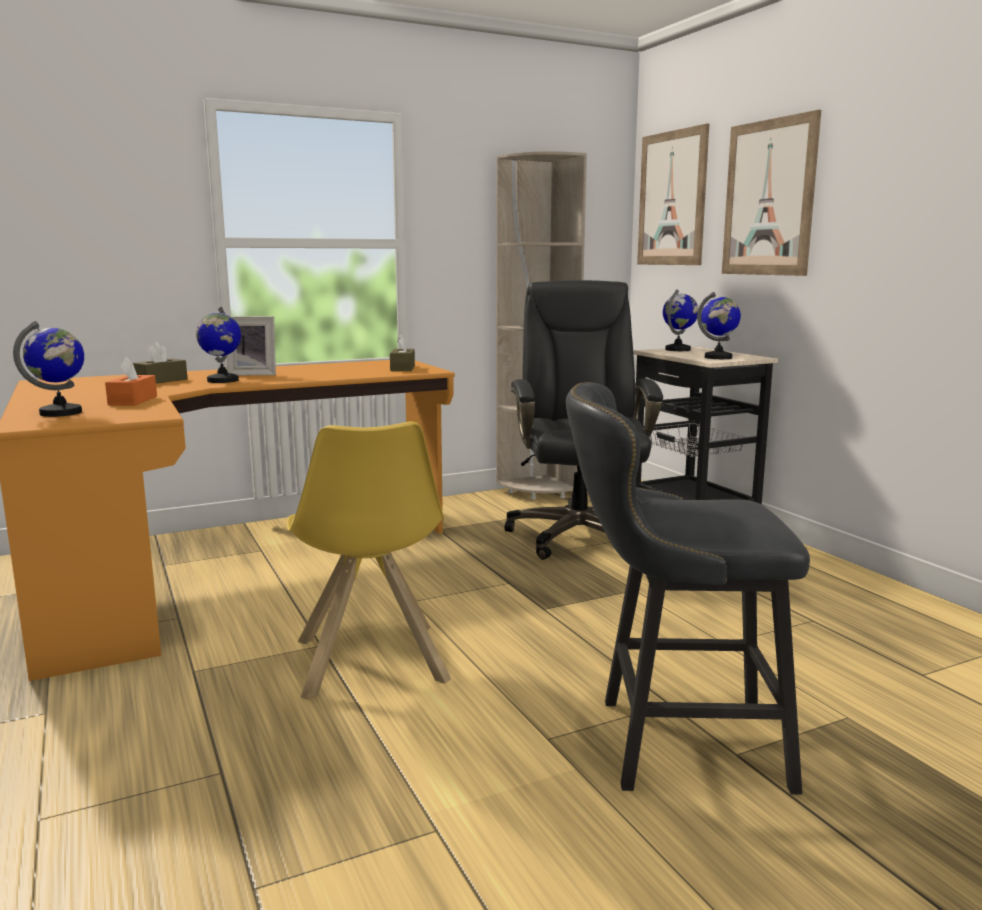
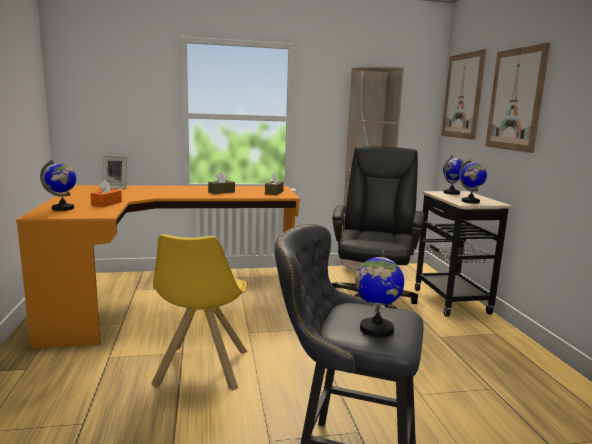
camera: 15 degrees right, 0 degrees up
(161, 381) = (138, 191): brown tissue box -> brown tissue box (221, 192)
(222, 380) = (168, 193): globe -> globe (376, 329)
(253, 374) = (189, 190): picture frame -> picture frame (116, 187)

